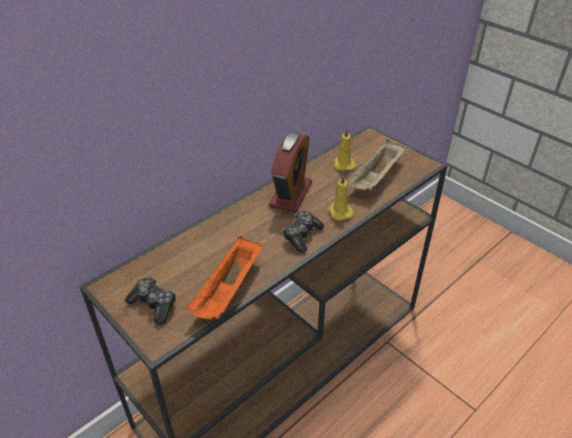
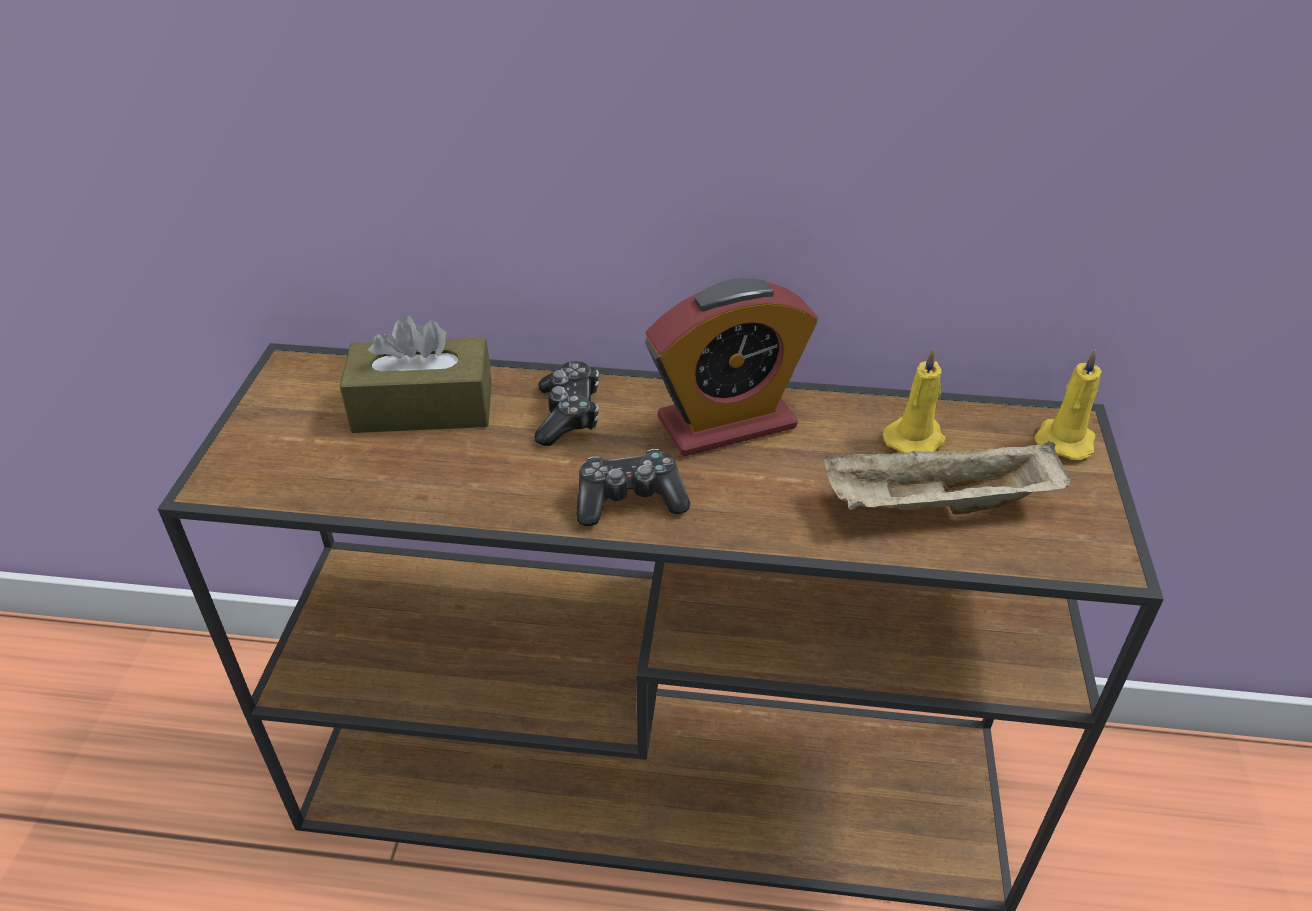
camera: 50 degrees right, 0 degrees up
(154, 305) = (293, 432): game controller -> game controller (568, 414)
(188, 261) = (423, 408): none -> brown tissue box
(228, 291) = (395, 491): orange tray -> none
(339, 212) = (760, 511): yellow candle -> yellow candle (1065, 439)

